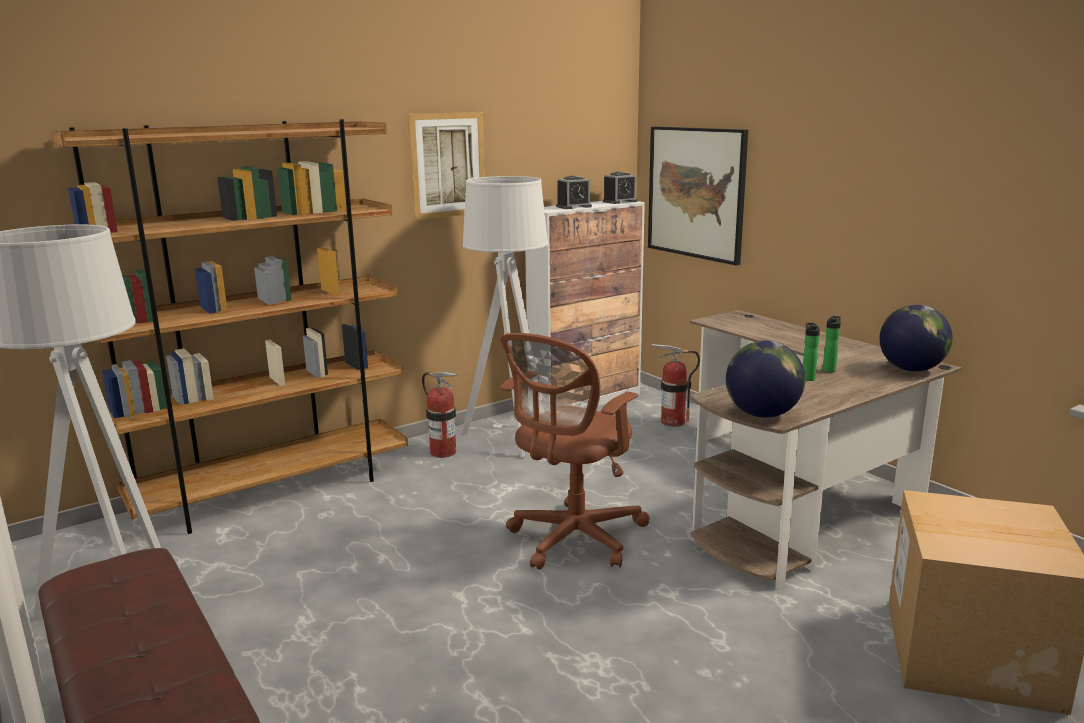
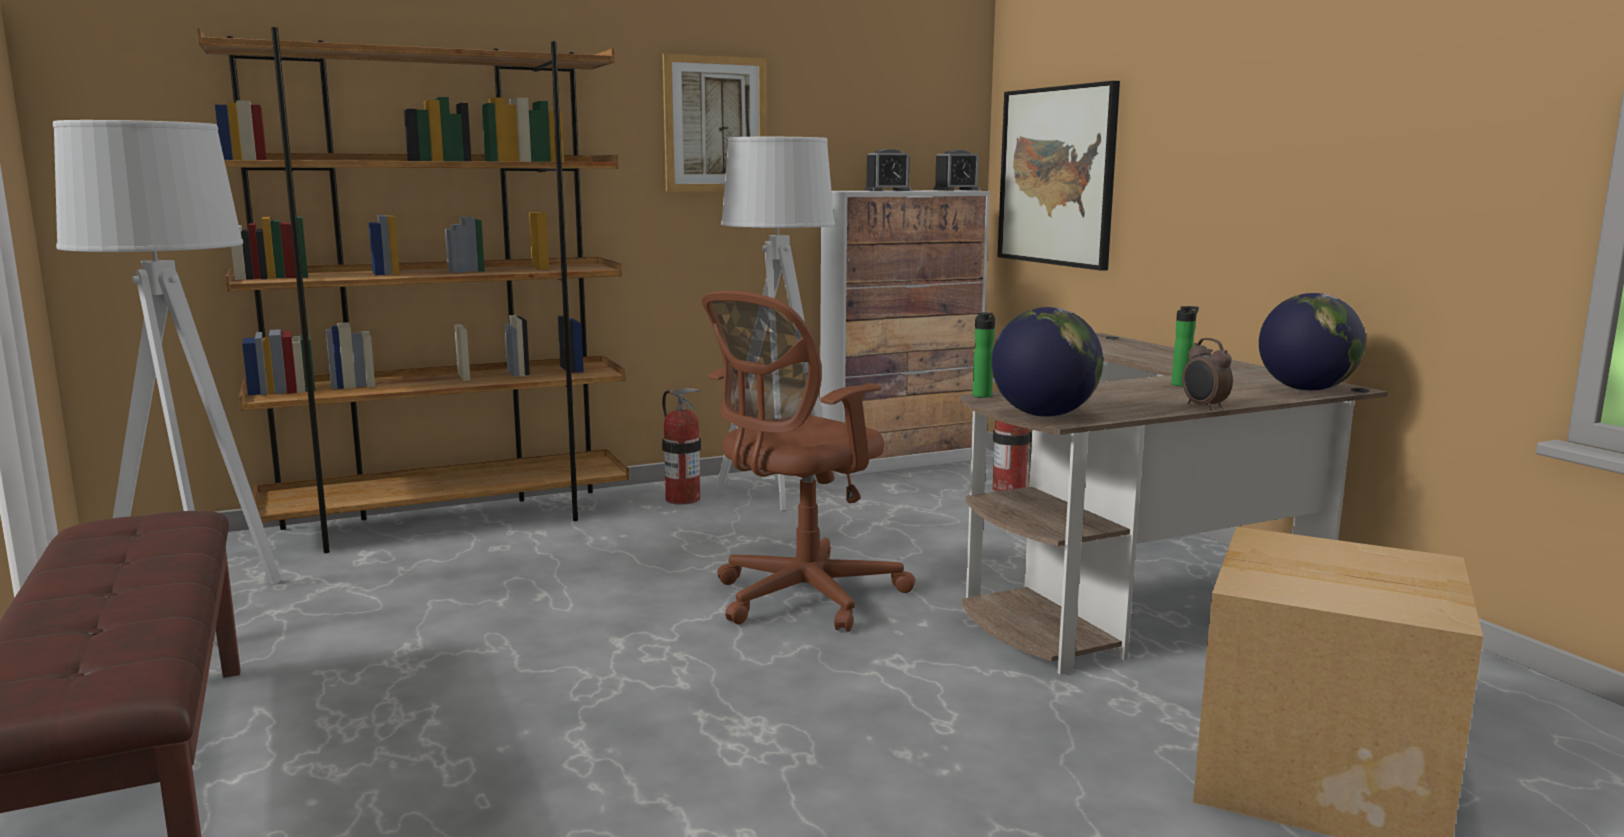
camera: 10 degrees right, 5 degrees down
(807, 378) = (1142, 389): bottle -> bottle (982, 395)
(859, 396) = (1204, 407): none -> alarm clock

